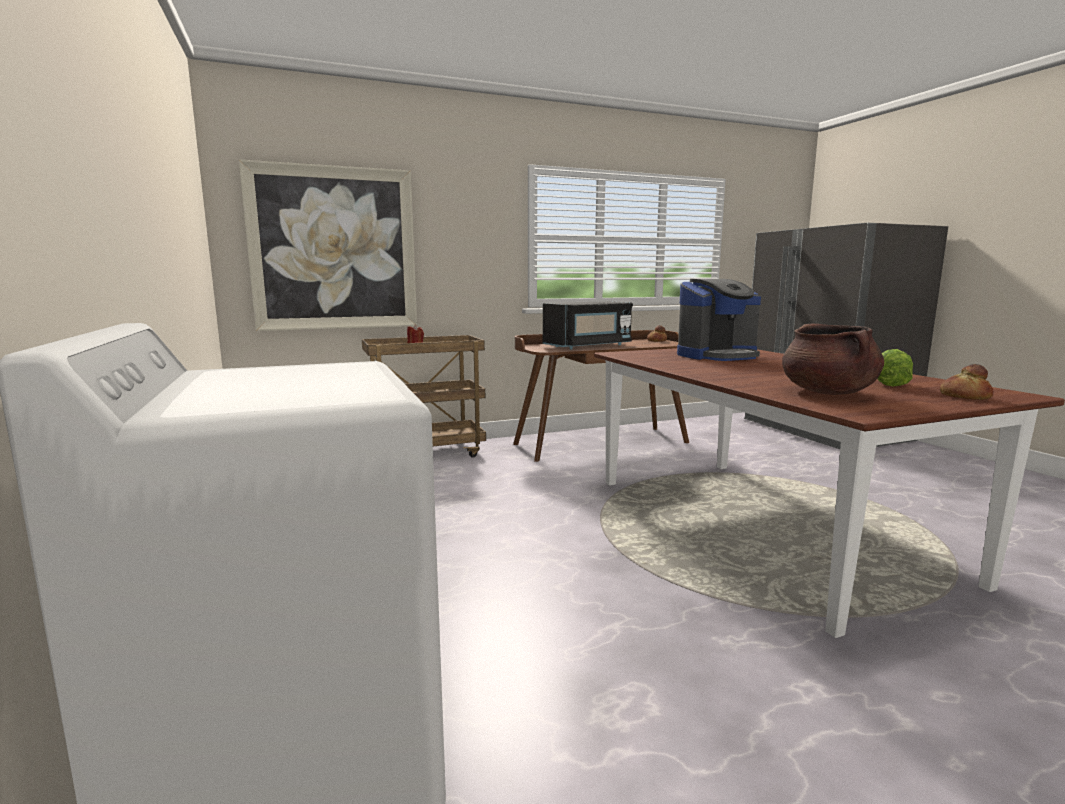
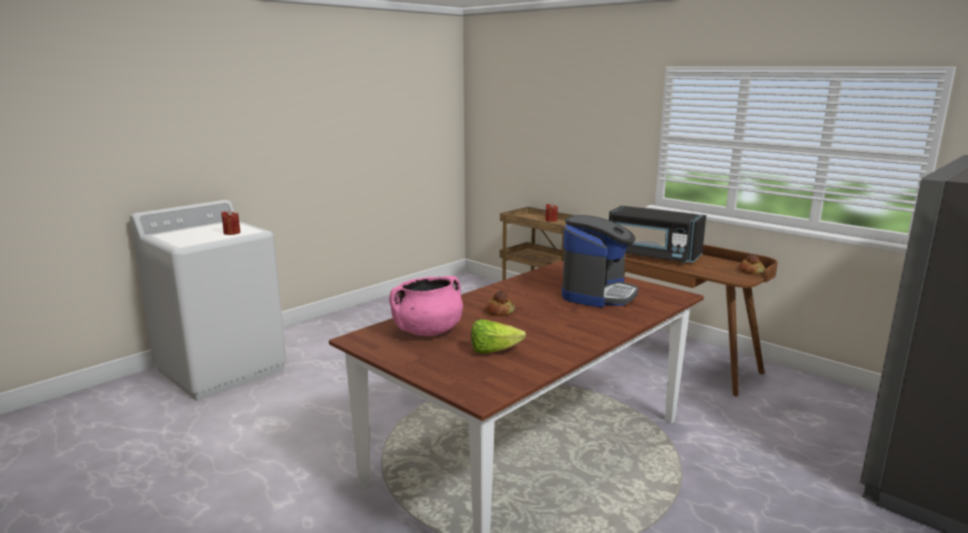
camera: 65 degrees right, 5 degrees up
(334, 249) = (520, 138): picture -> none
(338, 372) = (232, 233): none -> red candle
(717, 356) = (598, 294): coffee machine -> coffee machine turned 105 degrees counterclockwise
(828, 393) = (427, 331): brown cooking pot -> pink cooking pot
(964, 396) = (451, 374): bread -> bread (499, 311)

